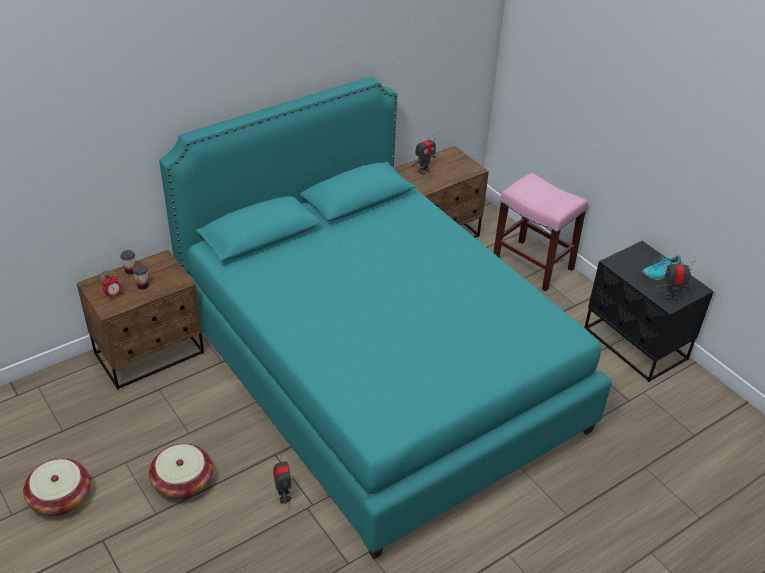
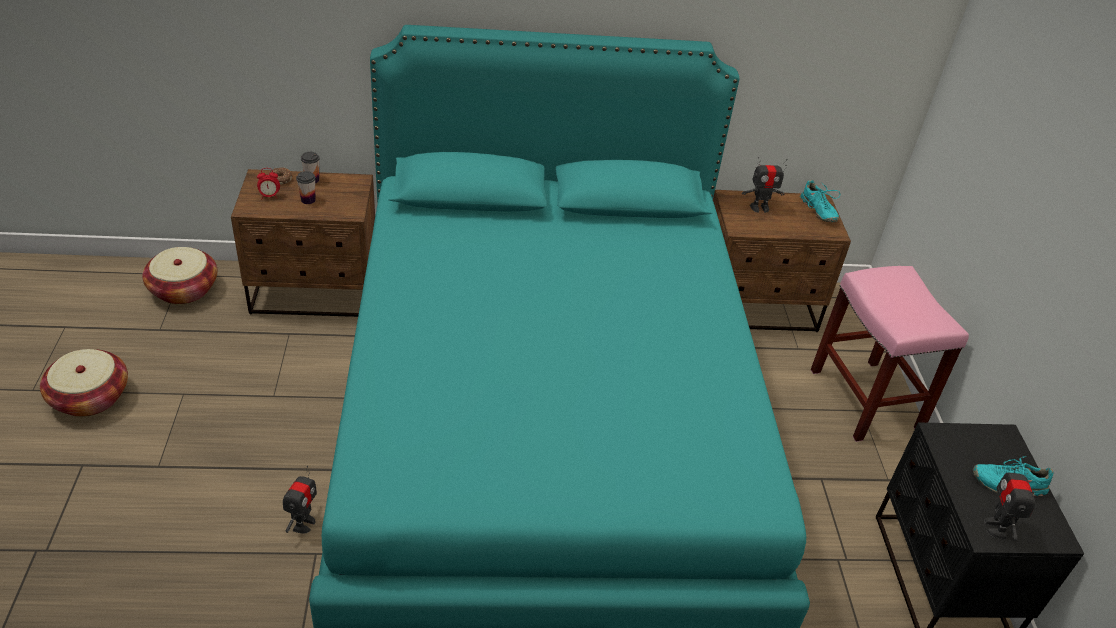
camera: 30 degrees right, 0 degrees up
(183, 482) = (217, 447): basket -> basket (184, 290)
(456, 159) = (818, 210): none -> turquoise shoe
(670, 297) = (996, 528): toy robot -> toy robot turned 120 degrees counterclockwise

